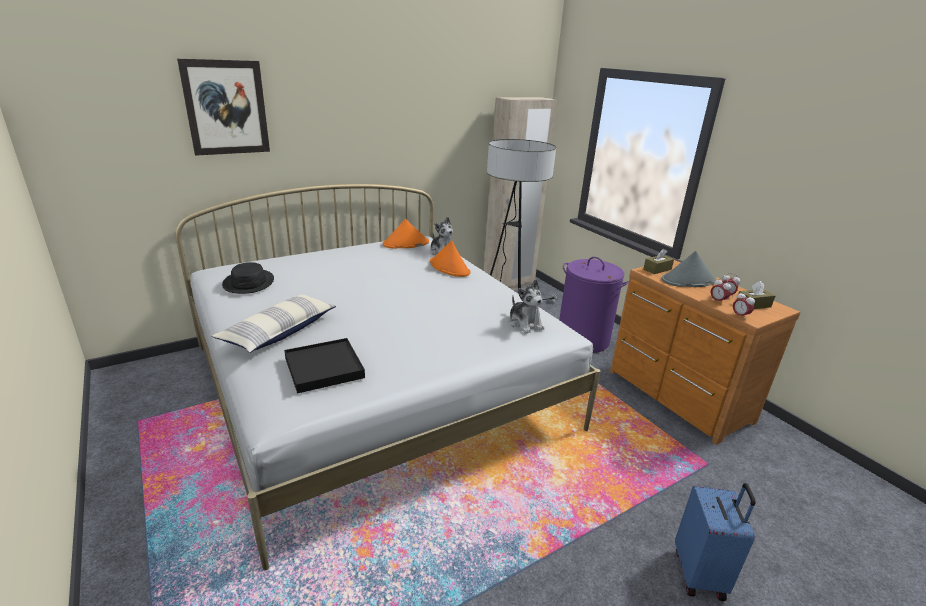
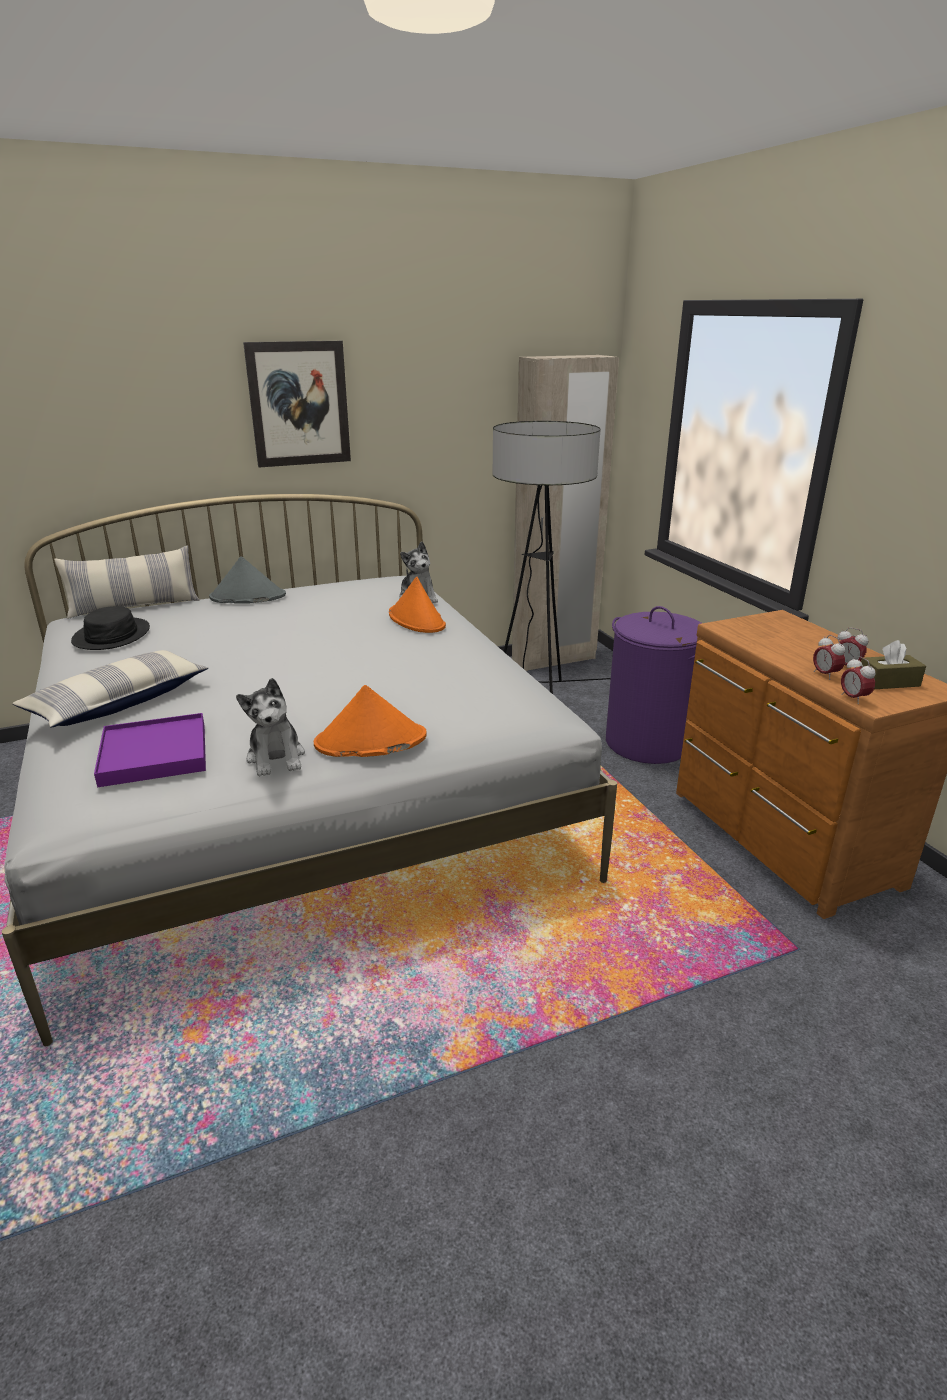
camera: 10 degrees right, 0 degrees up
(226, 108) = (91, 381): picture -> picture (299, 404)
(252, 261) = (134, 607): none -> pillow
(324, 367) = (155, 754): black tray -> purple tray
(405, 243) = (368, 585): orange hat -> orange hat (370, 741)
(525, 323) = (494, 703): plush toy -> plush toy (276, 757)
(657, 269) = (745, 624): brown tissue box -> none
(688, 280) = (790, 642): grey hat -> grey hat (247, 597)
(700, 574) = (721, 1124): blue suitcase -> none

